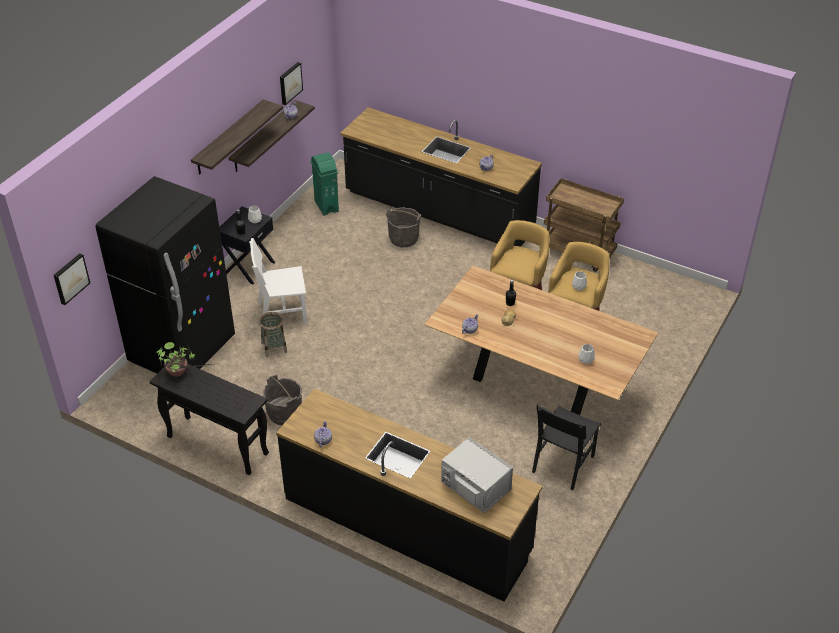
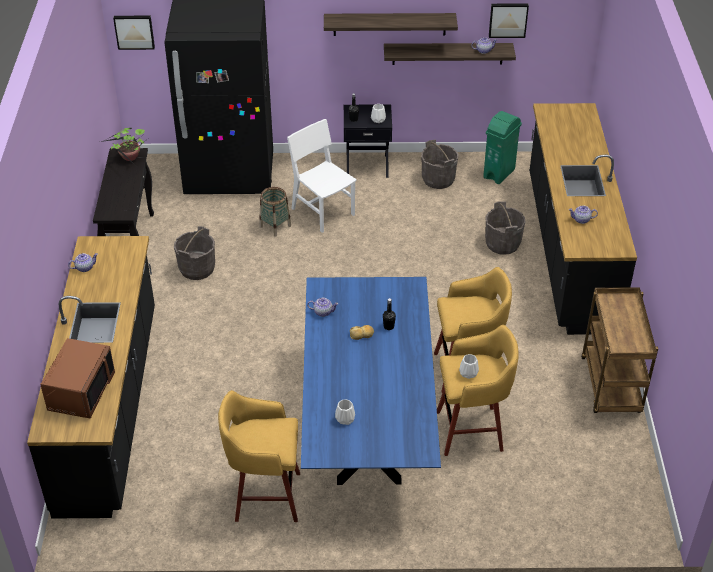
camera: 60 degrees right, 0 degrees up
(303, 238) = (438, 179): none -> grey bucket
(474, 487) = (80, 391): grey microwave -> brown microwave
(535, 384) = (367, 429): brown dining table -> blue dining table
(563, 463) = (265, 496): black chair -> yellow stool

